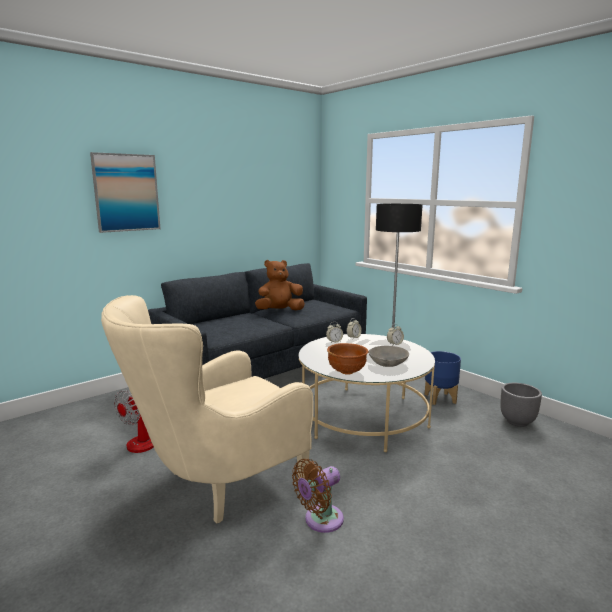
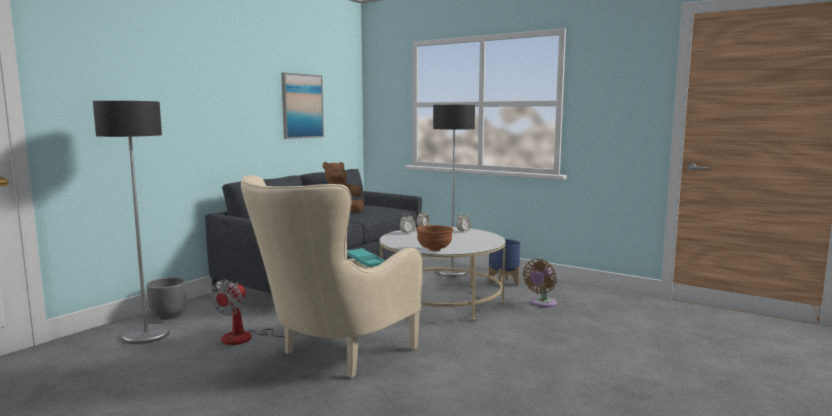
camera: 15 degrees left, 5 degrees down
(70, 428) = (146, 335): none -> floor lamp
(126, 193) = (186, 91): picture -> picture (302, 106)
(257, 387) = (365, 261): none -> turquoise tray
(320, 520) = (440, 365): brown fan -> brown fan (541, 303)
(388, 363) = (466, 242): grey bowl -> none
(518, 422) = (574, 292): grey planter -> grey planter (169, 316)

